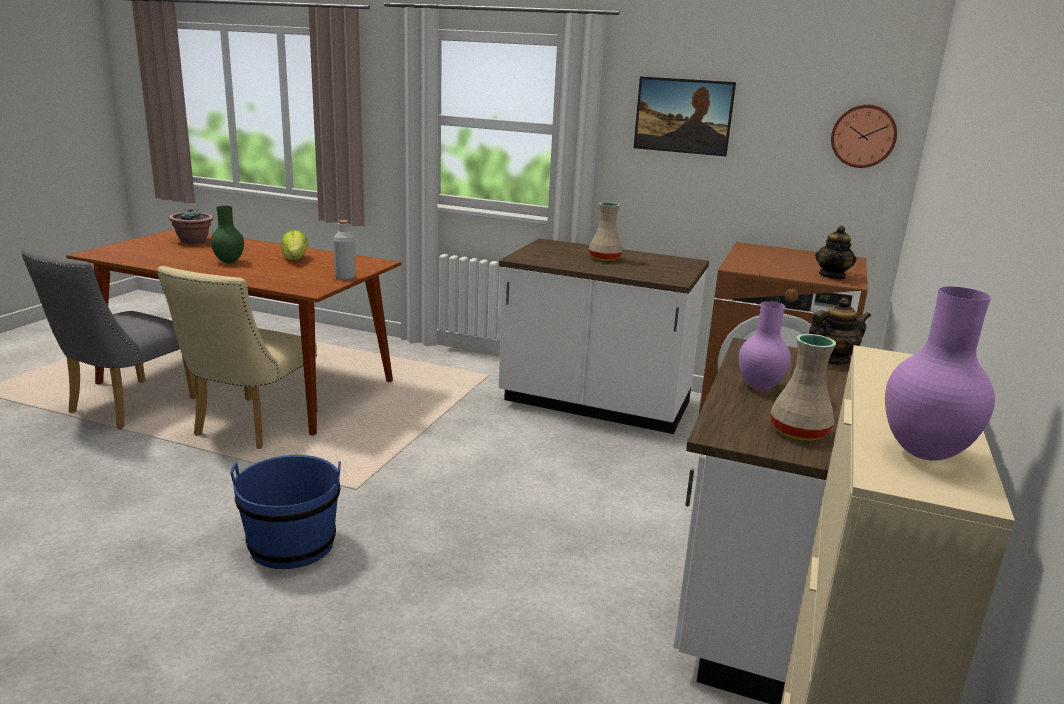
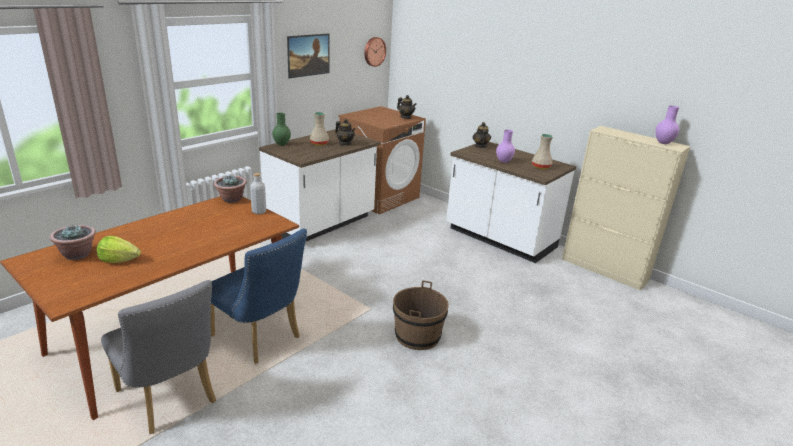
camera: 70 degrees left, 5 degrees up
(229, 262) = (173, 244): green vase -> green vase (282, 144)
(249, 427) = (260, 339): beige chair -> blue chair
(292, 545) = (417, 336): blue bucket -> brown bucket
(295, 259) = (192, 221): lettuce -> lettuce (119, 260)
(373, 263) = (231, 199): none -> potted plant
(634, 270) = (345, 143): none -> teapot

